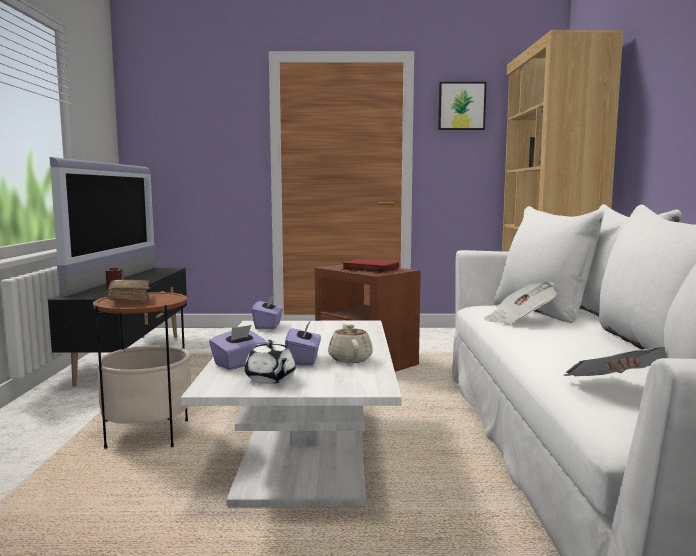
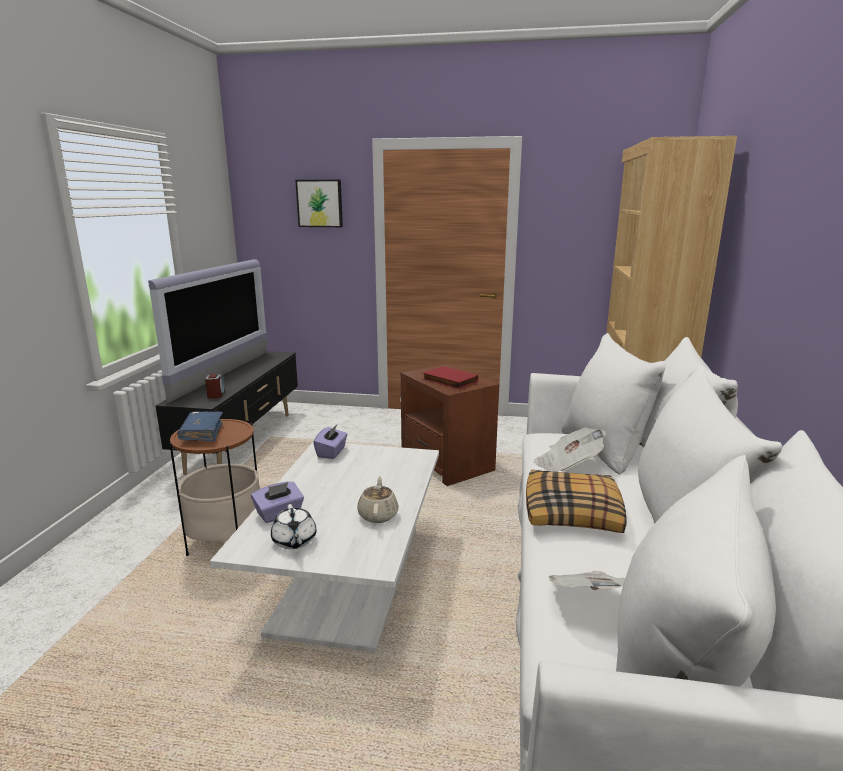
camera: 10 degrees right, 10 degrees up
(129, 299) = (202, 433): brown book -> blue book
(304, 360) = (336, 513): purple tissue box -> none
(461, 106) = (571, 195): picture -> picture (320, 203)
(549, 344) = (573, 512): none -> pillow

